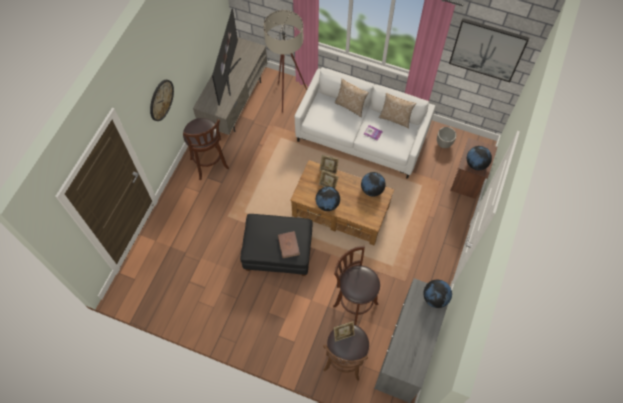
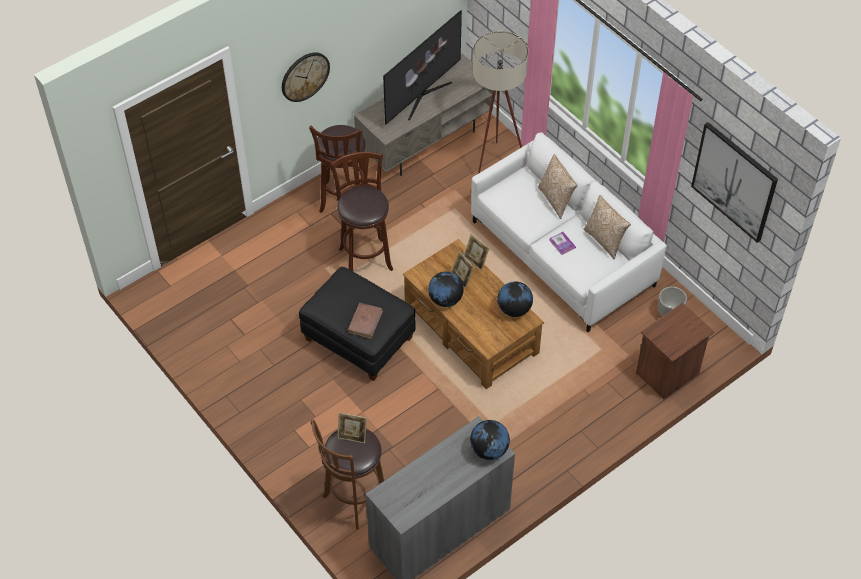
camera: 30 degrees right, 10 degrees down
(354, 303) = (412, 442): brown stool -> brown stool (365, 257)
(476, 164) = (669, 338): globe -> none

